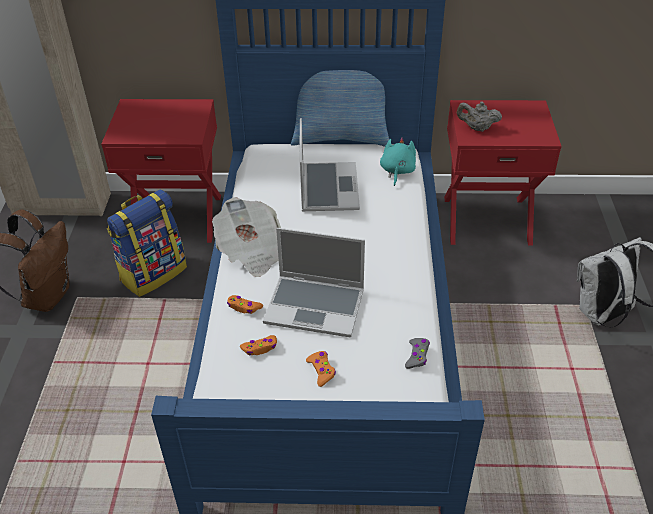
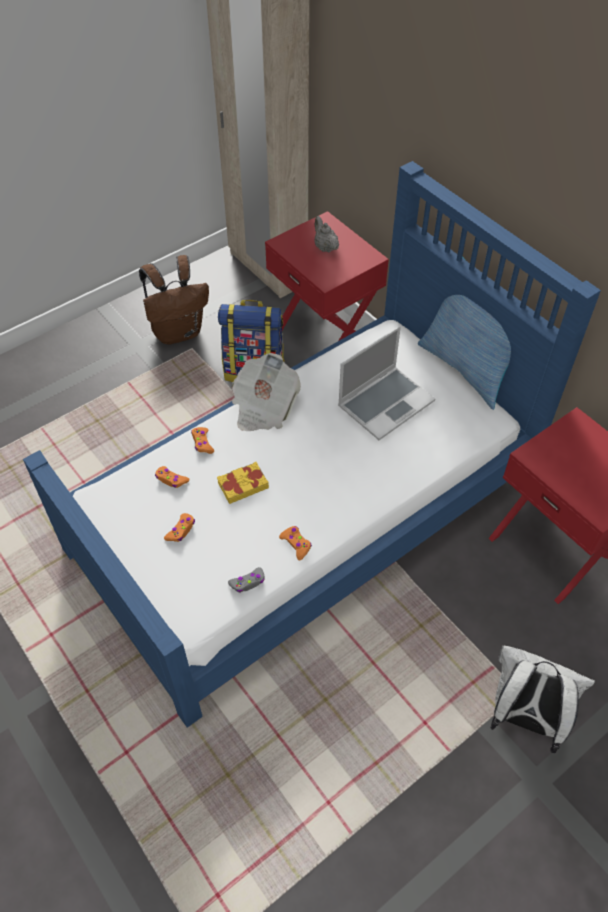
camera: 50 degrees right, 10 degrees up
(316, 306) = (242, 485): laptop -> yellow book
(397, 171) = (460, 434): turquoise plush toy -> none
(408, 307) = (296, 544): none -> orange game controller
(477, 128) = (553, 452): grey teapot -> grey teapot (325, 247)

